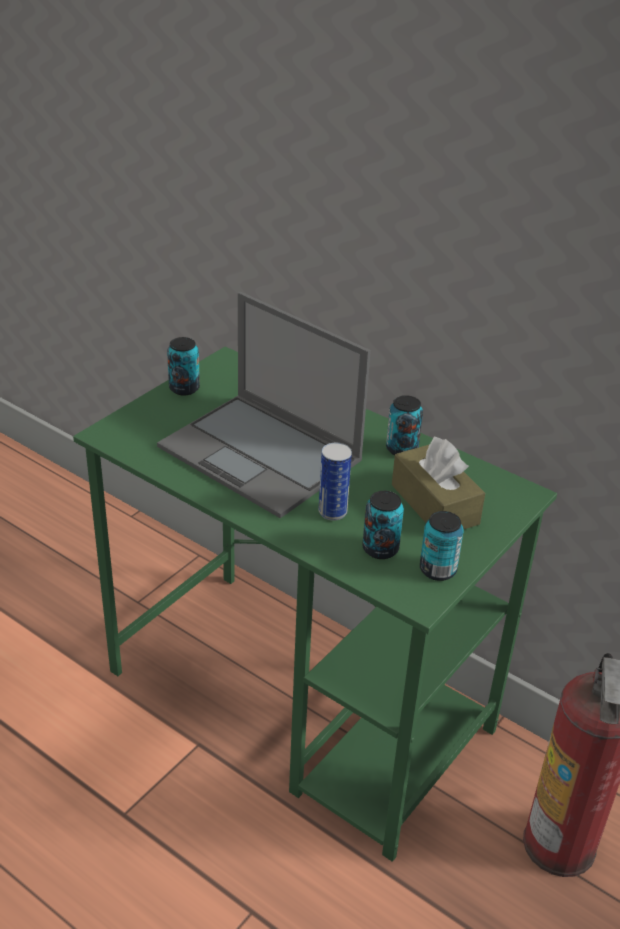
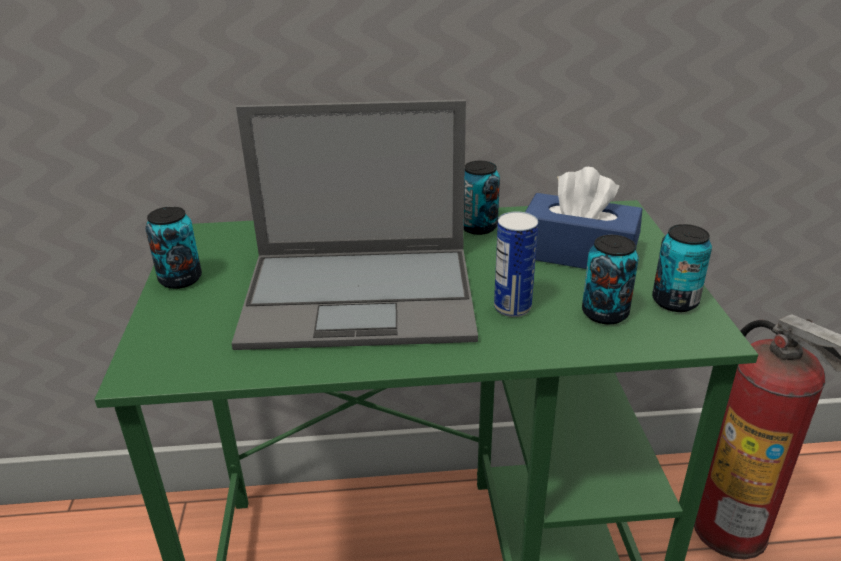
camera: 40 degrees left, 5 degrees down
(434, 504) = (578, 253): brown tissue box -> blue tissue box

